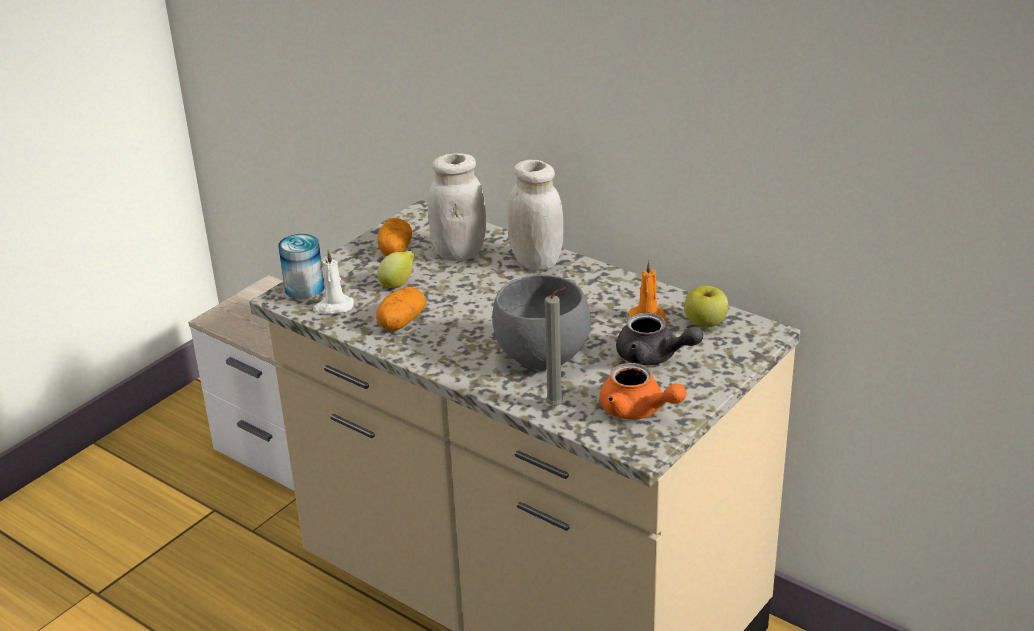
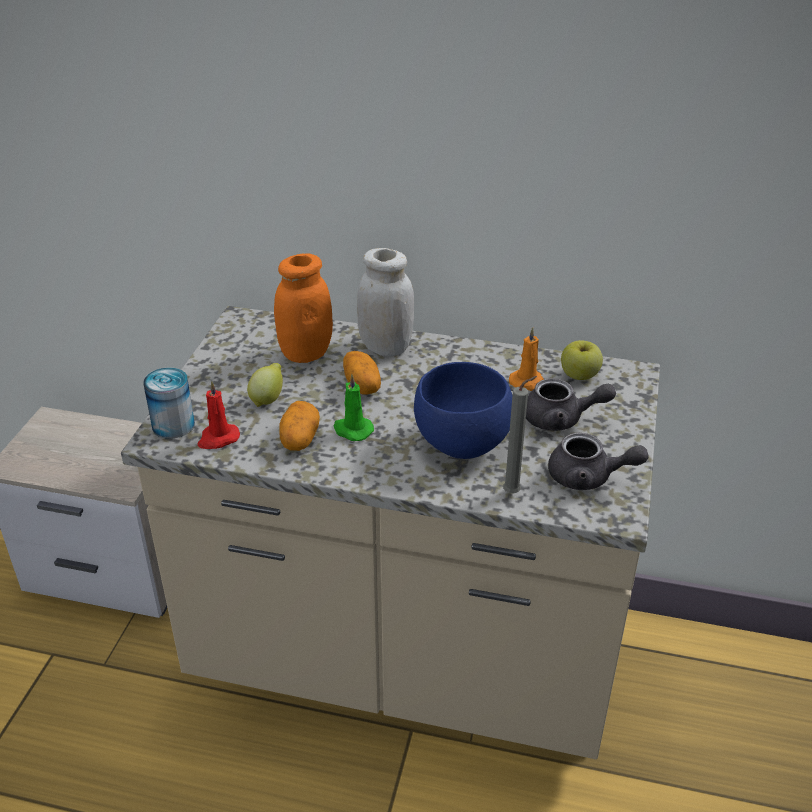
camera: 25 degrees left, 5 degrees up
(333, 307) = (218, 438): white candle -> red candle
(395, 250) = (240, 363): potato -> potato (362, 385)
(452, 324) = (352, 430): none -> green candle
(459, 253) = (305, 353): white jar -> orange jar
(540, 358) = (461, 445): grey bowl -> blue bowl
(638, 410) = (588, 477): orange teapot -> grey teapot

